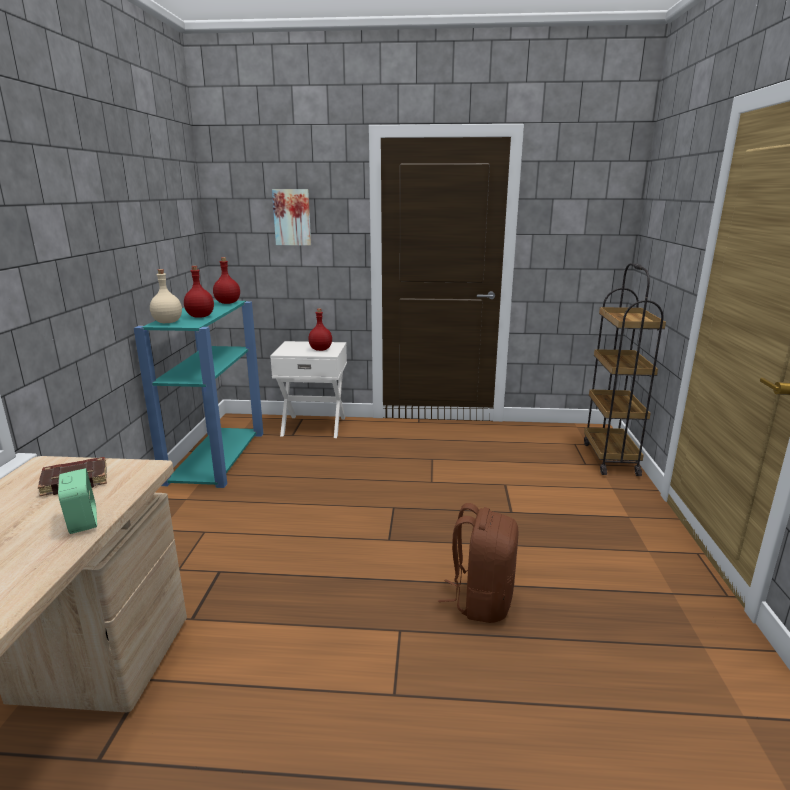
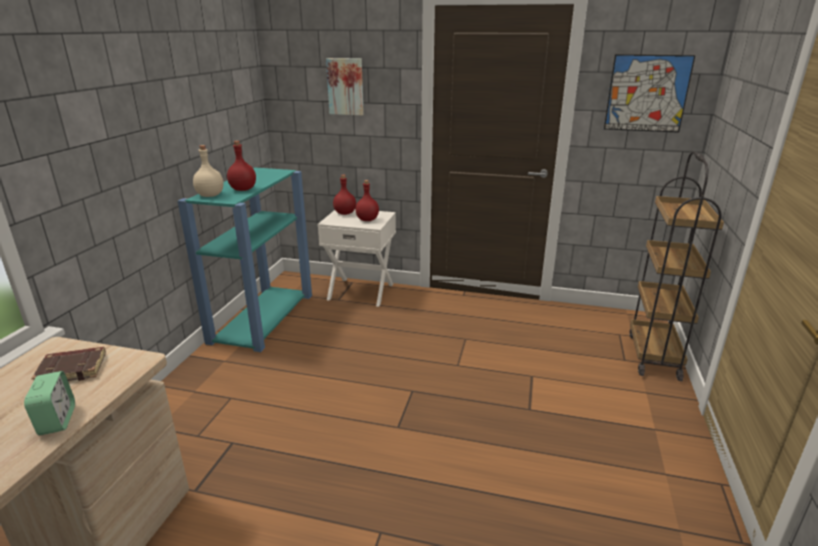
camera: 10 degrees right, 5 degrees up
(228, 303) = (277, 172): red bottle -> red bottle (345, 213)
(481, 600) = (470, 509): brown backpack -> none
(580, 217) = (647, 93): none -> picture

